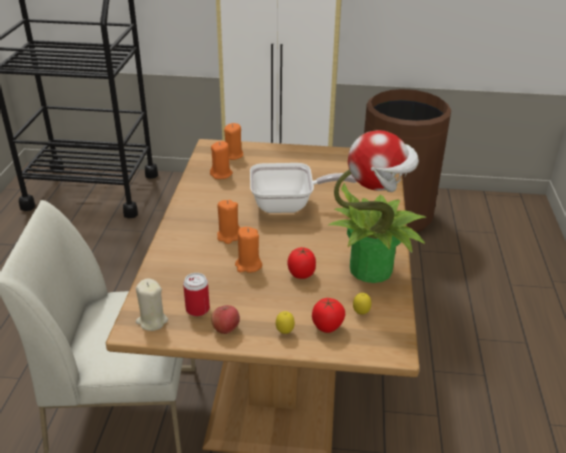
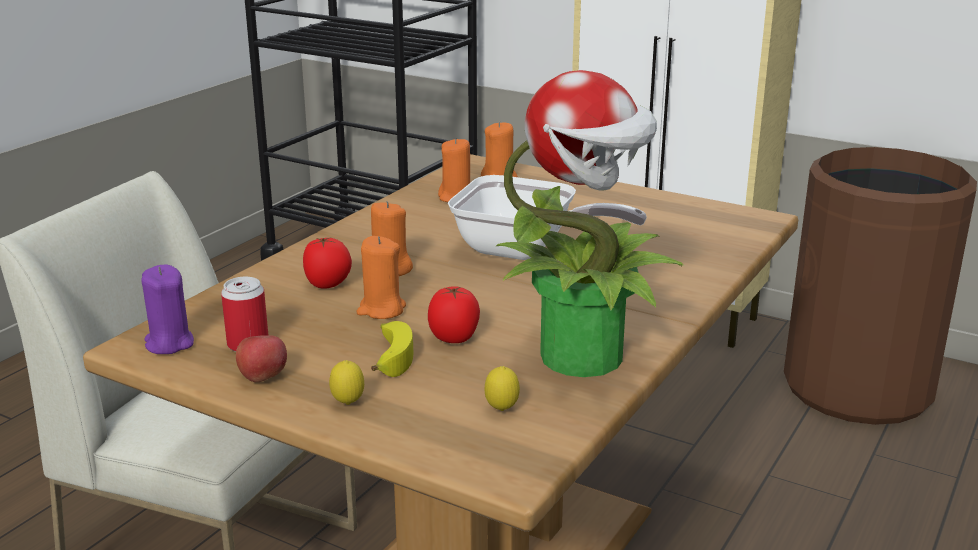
camera: 25 degrees right, 10 degrees down
(152, 321) = (169, 343): beige candle -> purple candle
(279, 295) = (390, 356): none -> banana
(327, 327) = (425, 414): tomato -> tomato (328, 284)

